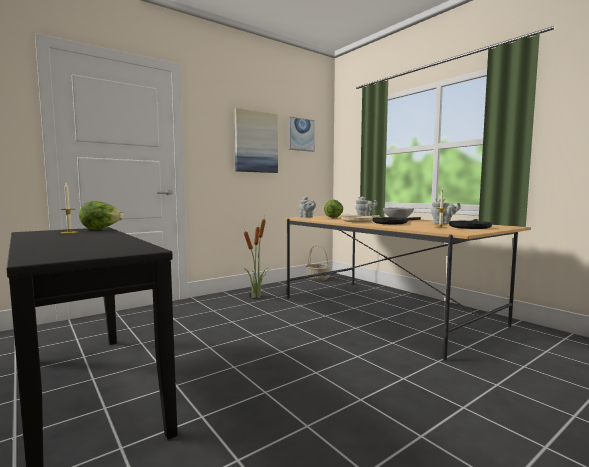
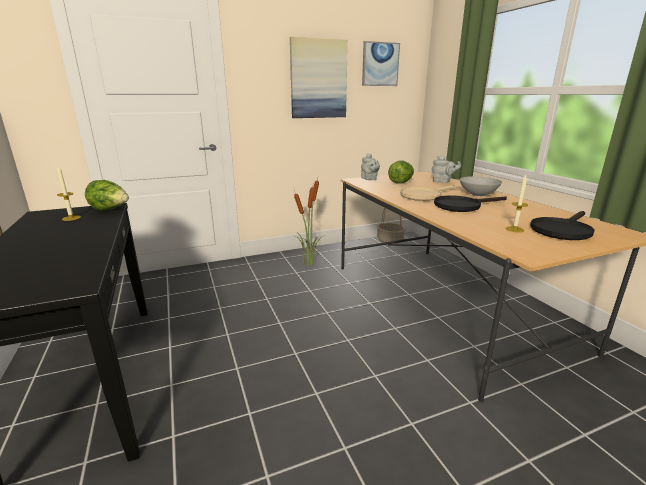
camera: 15 degrees right, 15 degrees up
(443, 224) = (530, 215): grey teapot -> none

